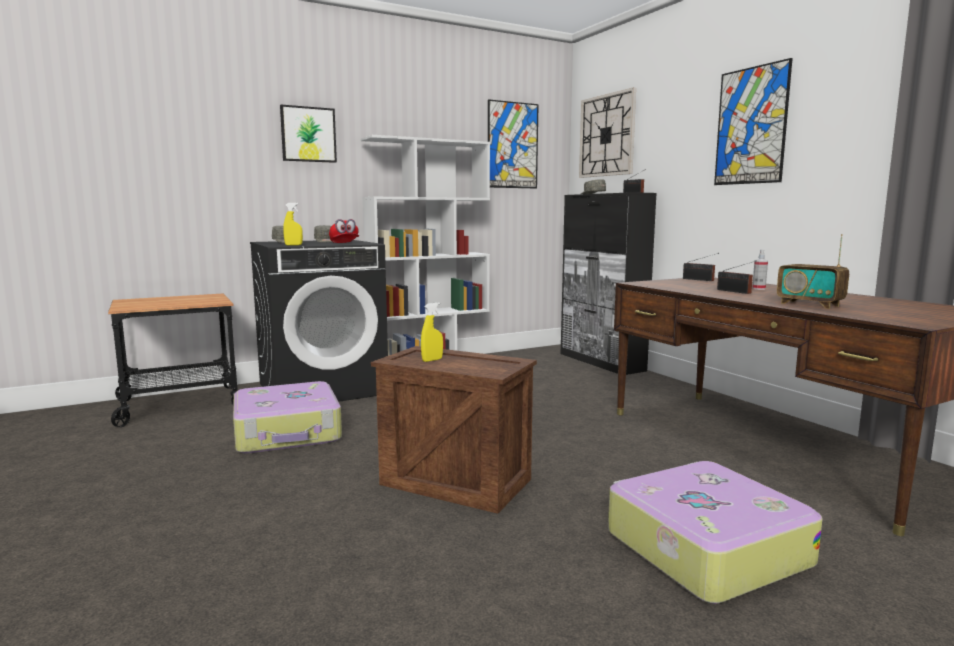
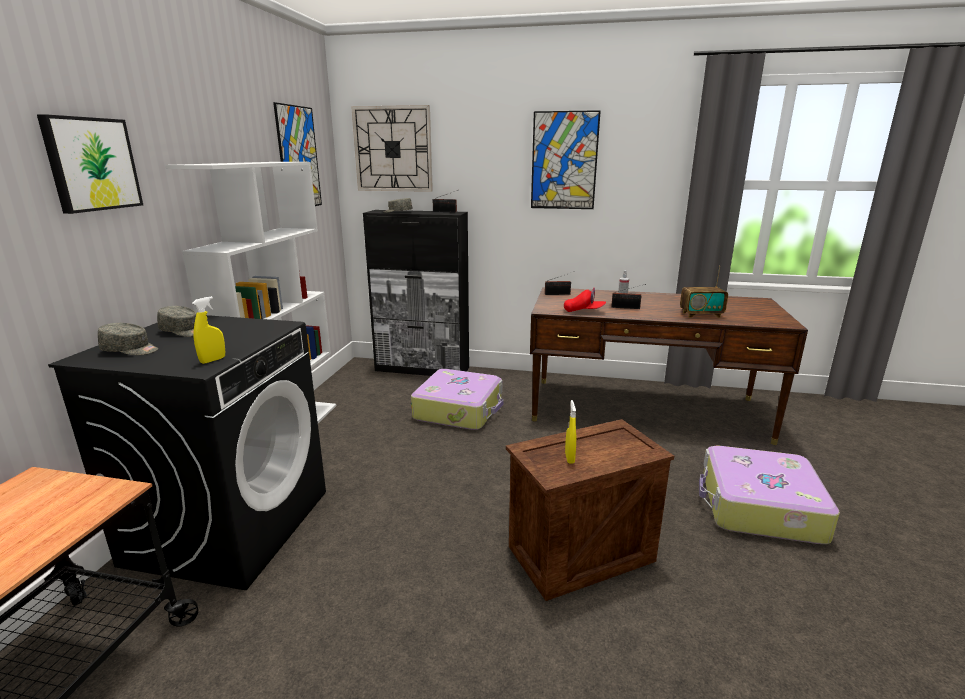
camera: 50 degrees left, 10 degrees up
(288, 432) = (333, 609): suitcase -> suitcase (459, 410)
(344, 243) = (254, 334): red cap -> red cap (584, 311)

